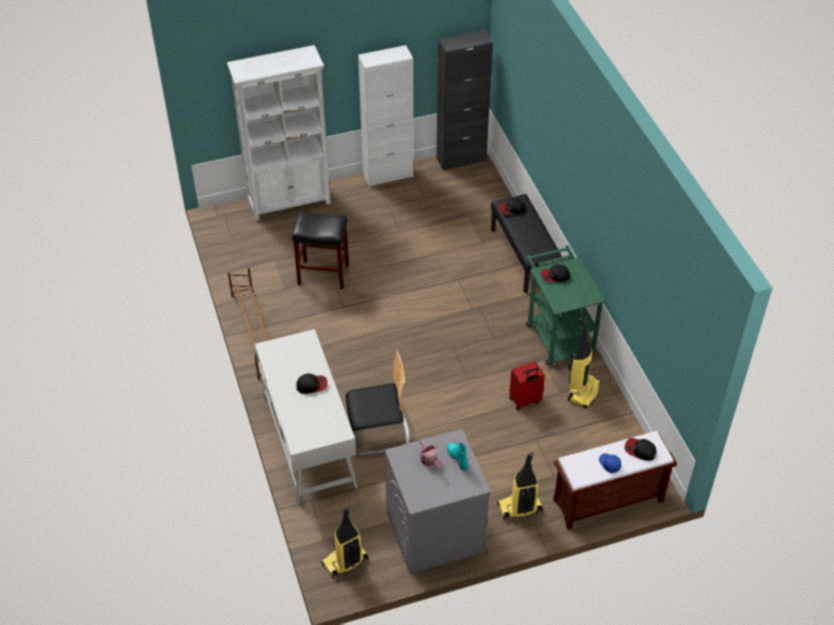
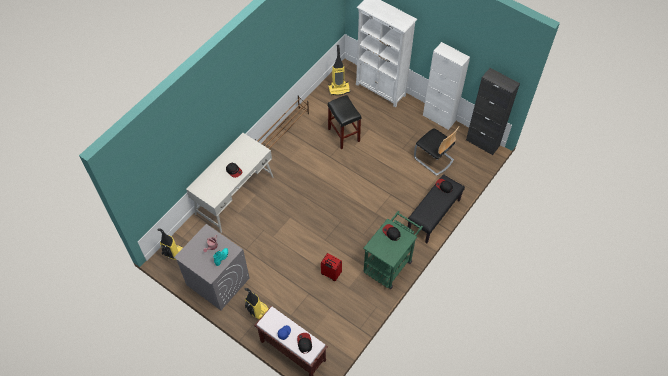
camera: 55 degrees right, 10 degrees up
(379, 434) = (260, 222): chair -> chair (433, 159)
(583, 391) = (359, 298): vacuum cleaner -> vacuum cleaner (339, 89)

